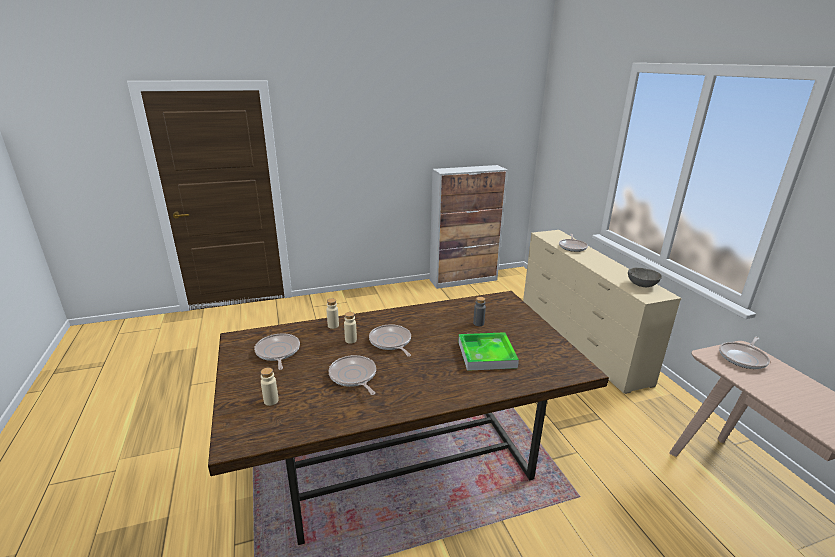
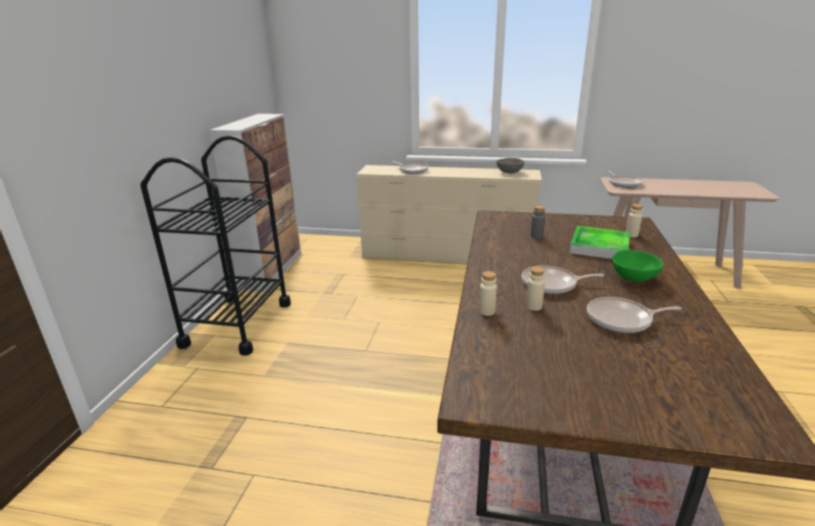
camera: 60 degrees left, 0 degrees up
(271, 401) = (670, 388): beige bottle -> beige bottle (631, 235)
(278, 352) = (539, 365): frying pan -> none
(394, 295) = (237, 324): none -> black cart
(432, 376) = (633, 278): none -> green bowl

